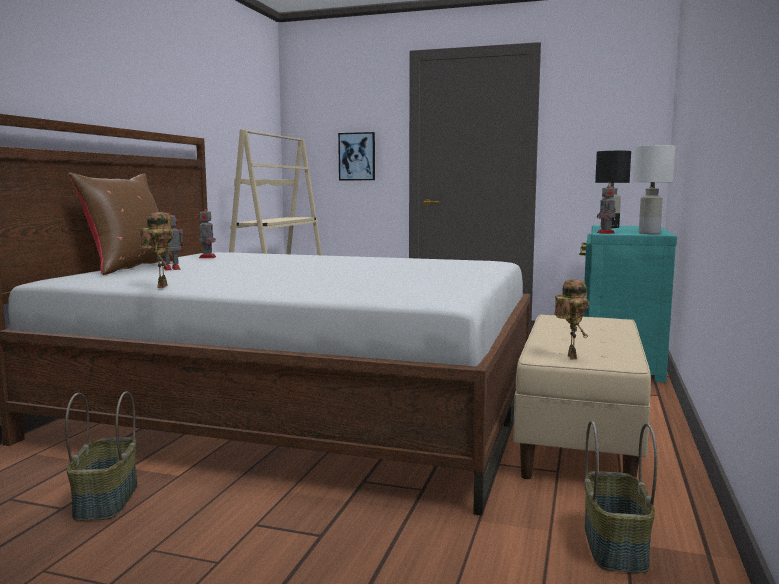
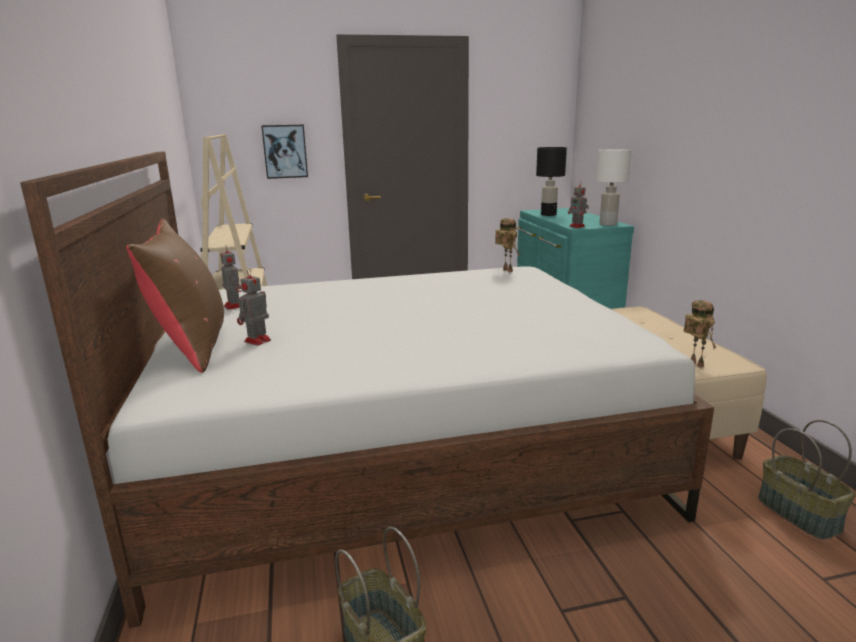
camera: 30 degrees left, 10 degrees up
(160, 286) = (346, 384): toy robot -> toy robot (506, 271)

